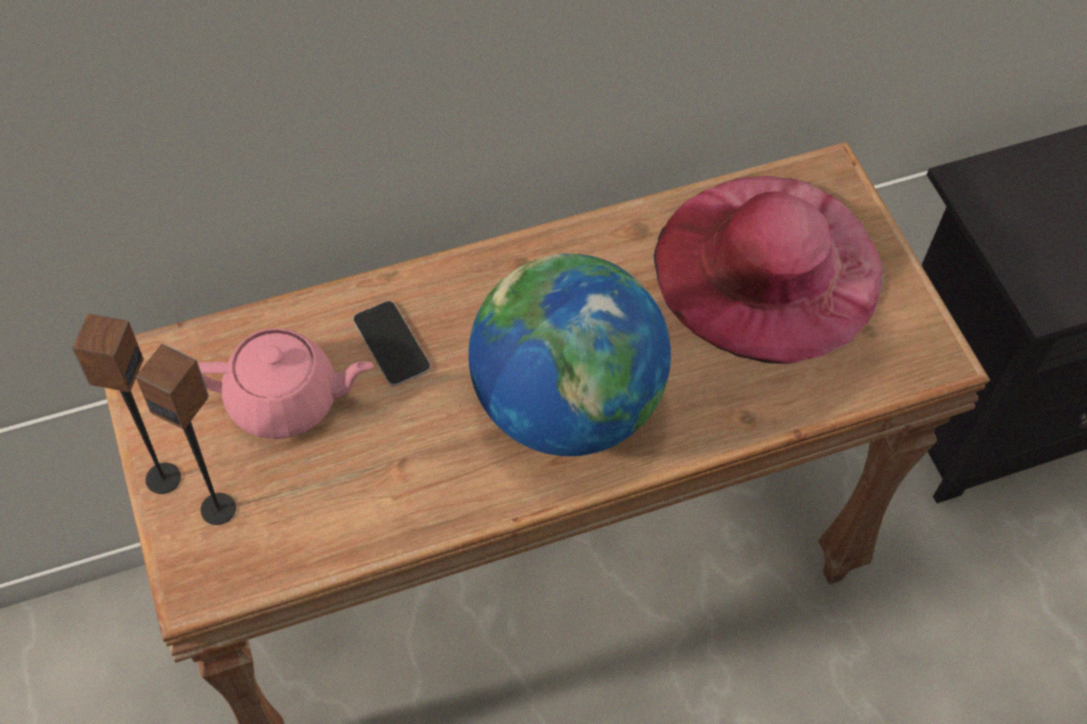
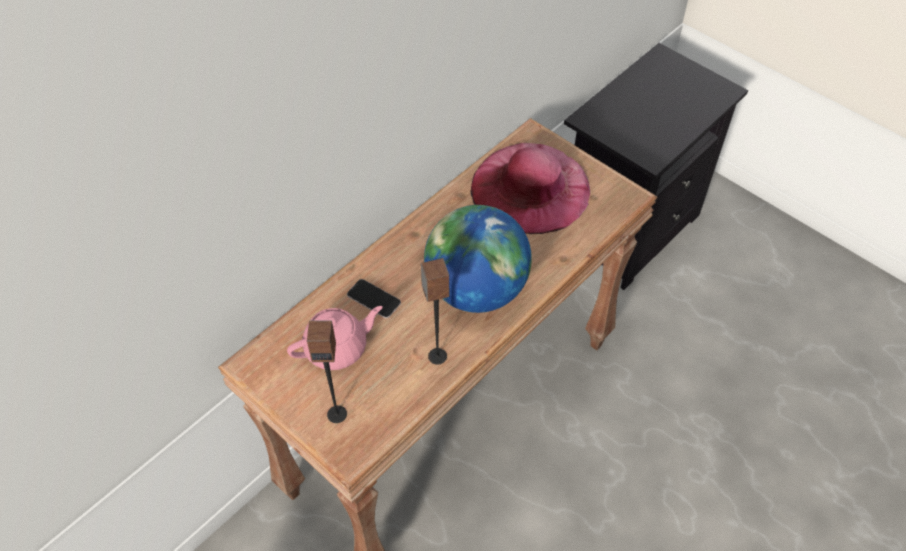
camera: 25 degrees left, 5 degrees down
(162, 478) = (298, 413): speaker -> speaker (437, 356)

